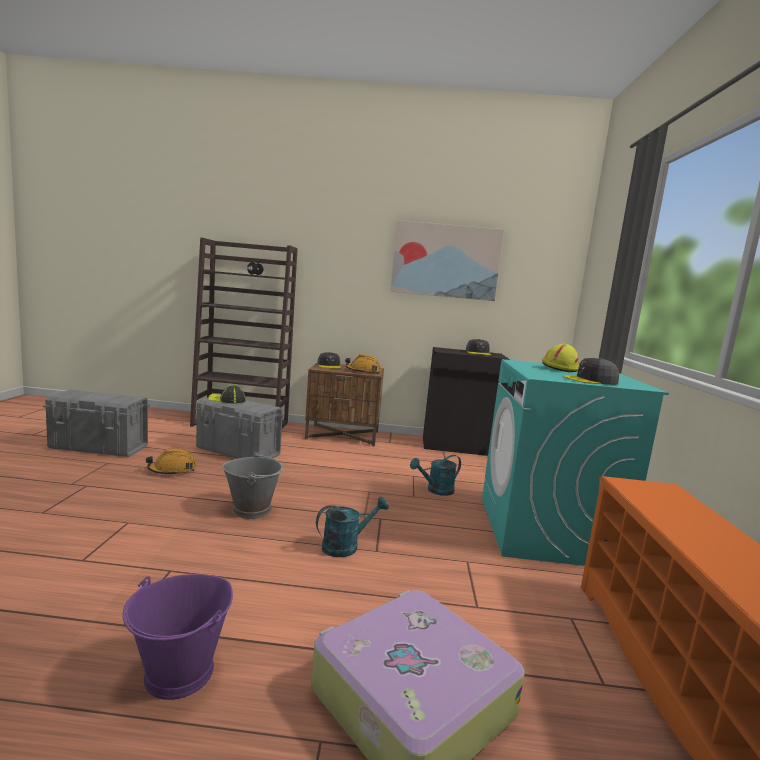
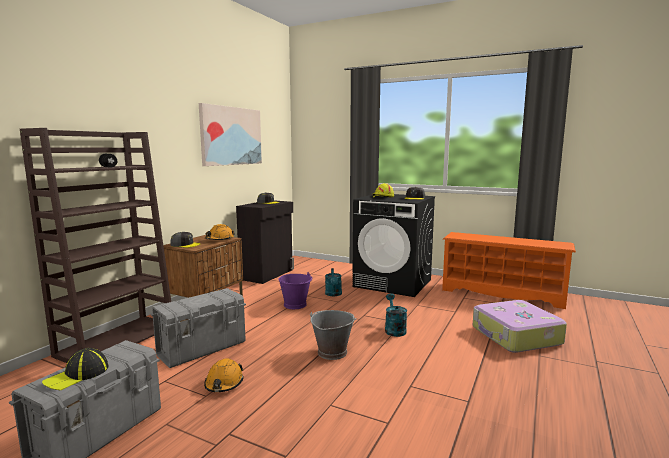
camera: 65 degrees left, 0 degrees up
(180, 673) = (506, 384): purple bucket -> purple bucket (295, 305)
(227, 400) = (181, 304): cap -> cap (77, 375)
(546, 531) = (393, 283): turquoise washing machine -> black washing machine

